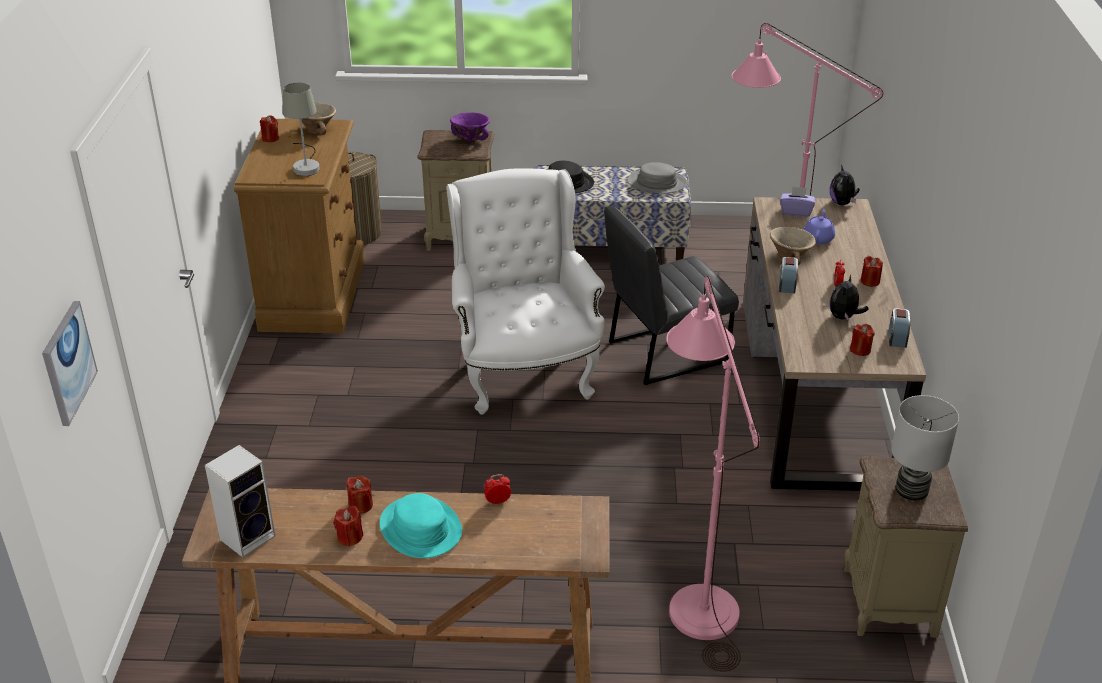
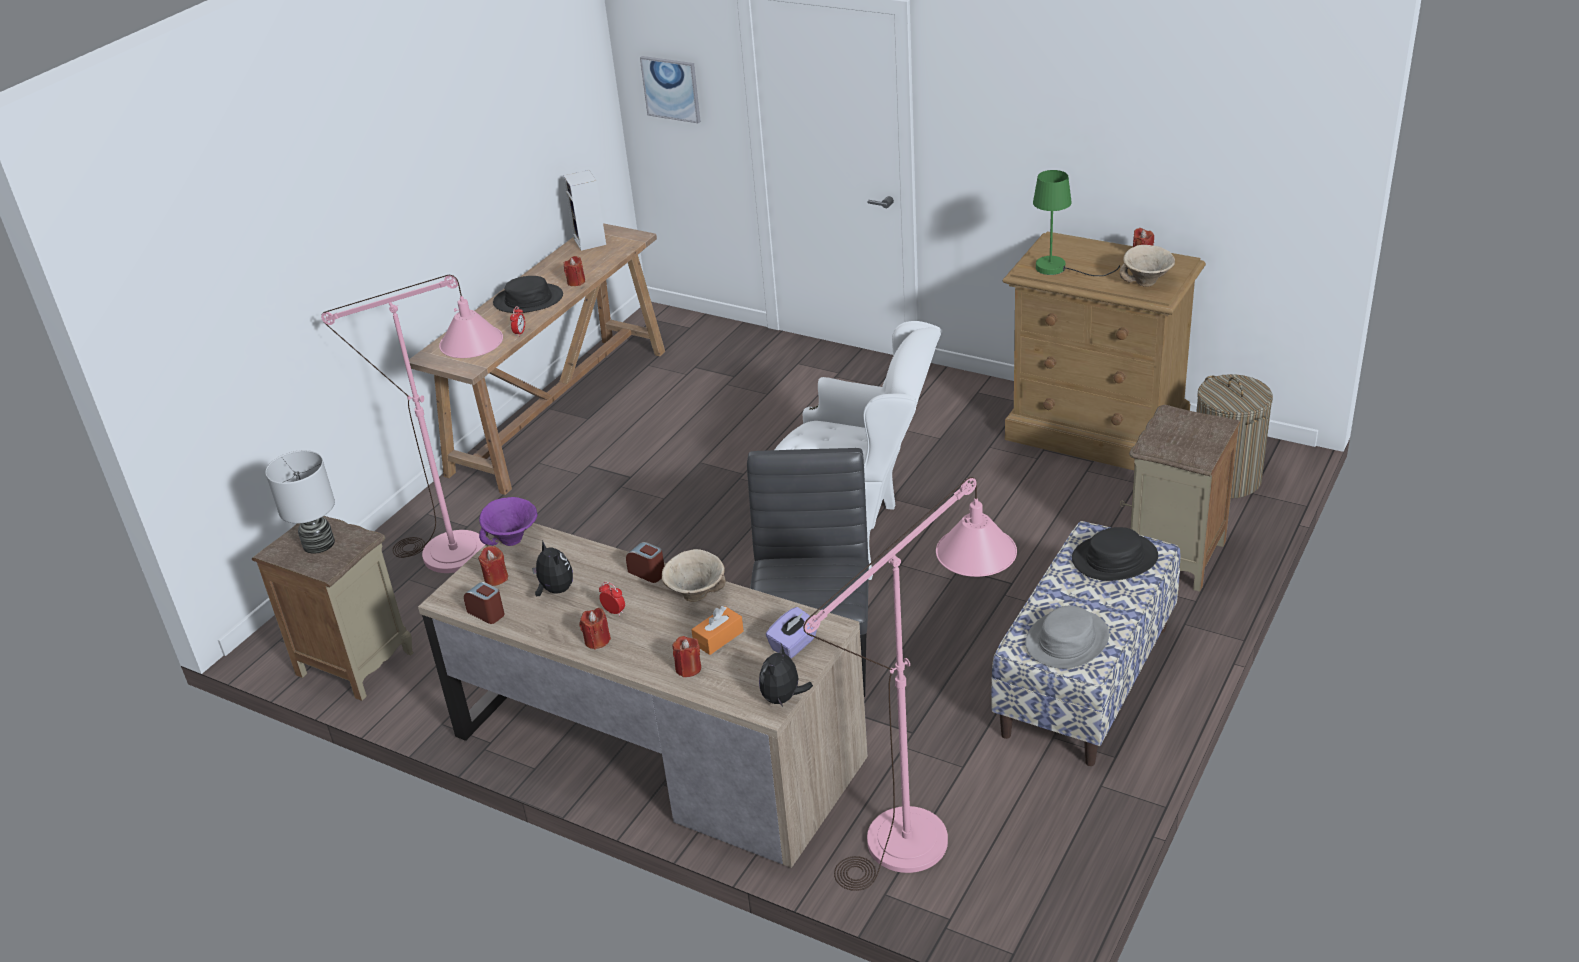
camera: 120 degrees right, 0 degrees up
(306, 165) = (1060, 269): grey table lamp -> green table lamp
(350, 537) = (549, 274): red candle -> red candle (688, 668)
(420, 528) = (528, 300): turquoise hat -> black hat
(471, 138) = (1194, 449): purple bowl -> purple bowl (513, 540)
(818, 238) = (718, 638): purple teapot -> orange tissue box
(842, 203) = (783, 698): plush toy -> plush toy turned 90 degrees counterclockwise

